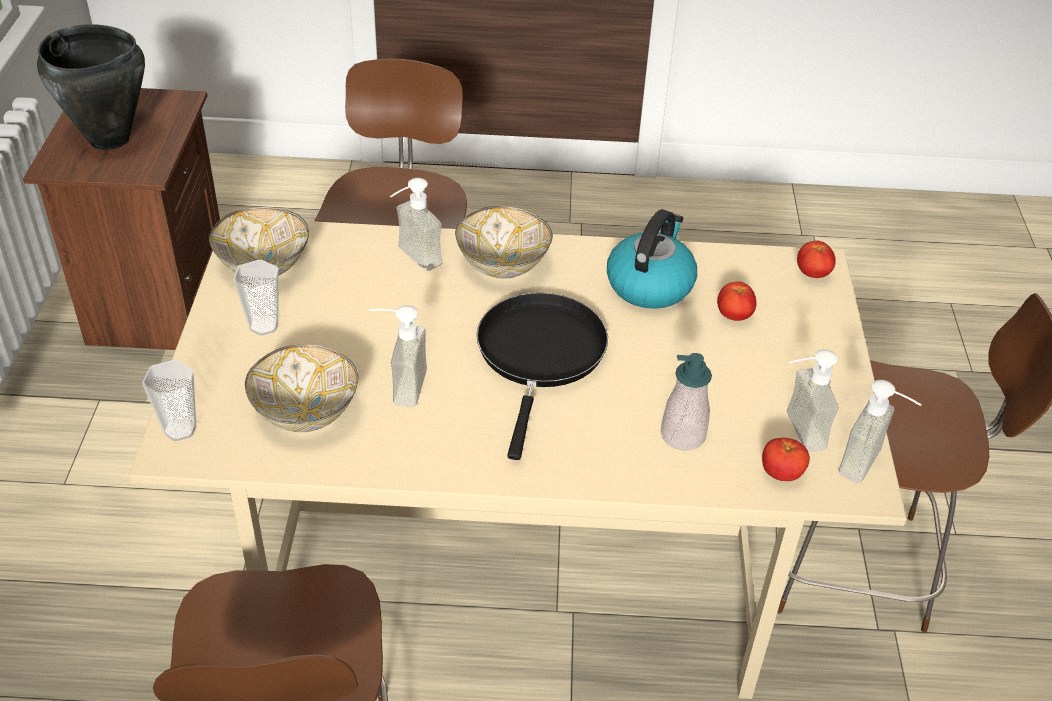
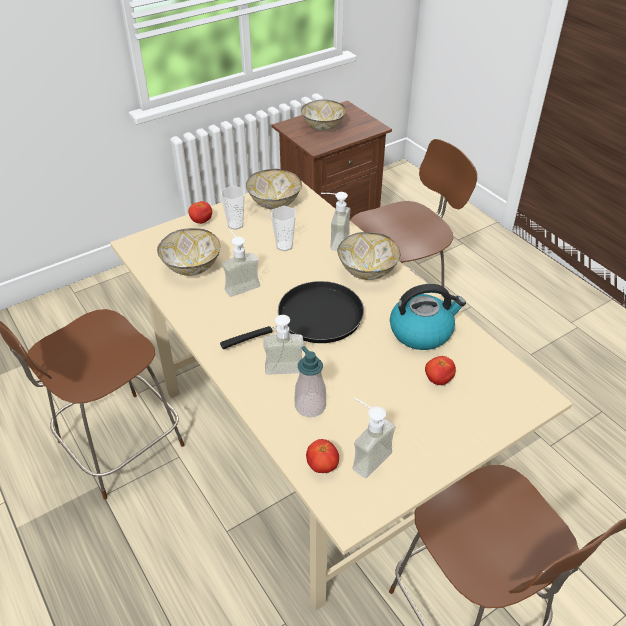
camera: 55 degrees right, 0 degrees up
(109, 140) = (323, 127): black cooking pot -> bowl
(180, 429) = (148, 239): cup -> cup (284, 246)
(812, 274) = (525, 398): tomato -> tomato (201, 221)
(871, 466) = (373, 509): soap dispenser -> soap dispenser (284, 374)

